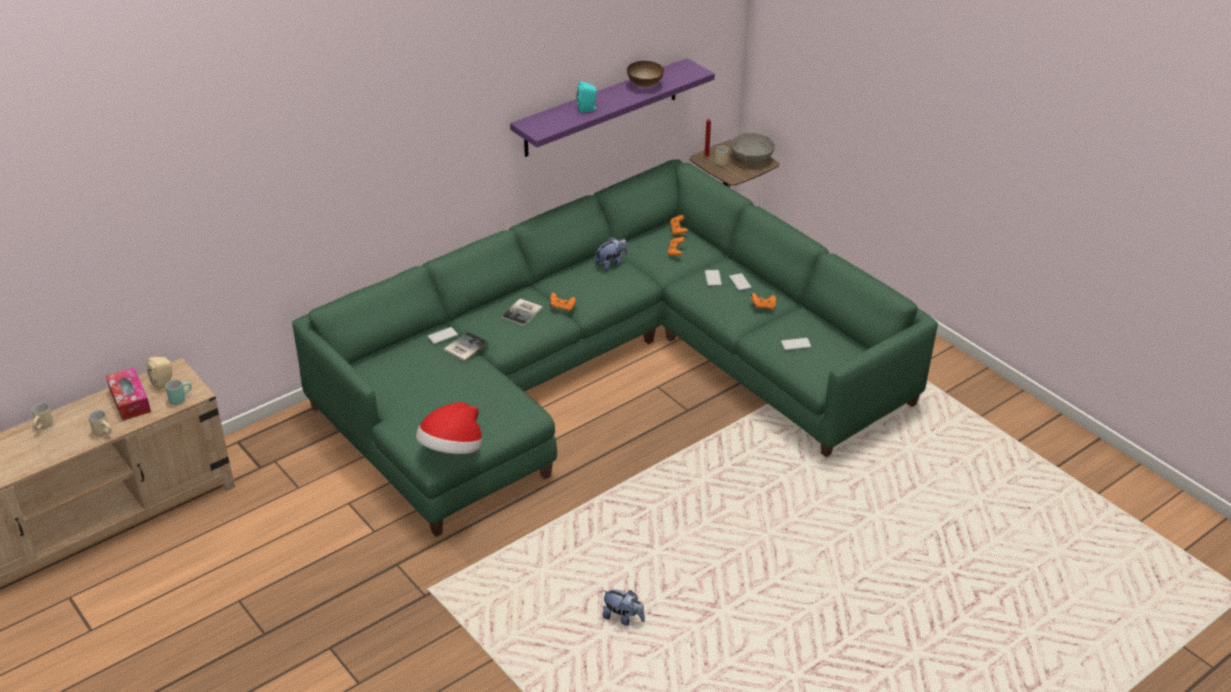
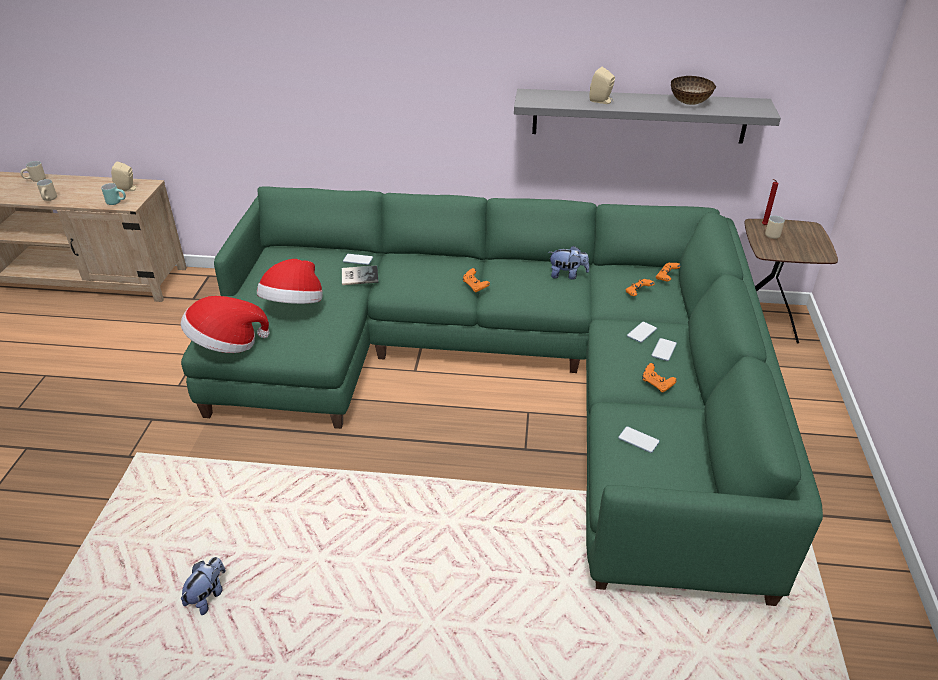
camera: 45 degrees right, 0 degrees up
(130, 400) = (94, 189): tissue box -> none
(457, 395) = (294, 306): none -> hat
(523, 312) = (439, 274): book -> none
(587, 109) = (602, 101): turquoise speaker -> beige speaker
(601, 108) = (639, 116): purple shelf -> grey shelf
(623, 617) = (208, 596): plush toy -> plush toy turned 135 degrees counterclockwise
(751, 158) = (812, 244): grey bowl -> none

